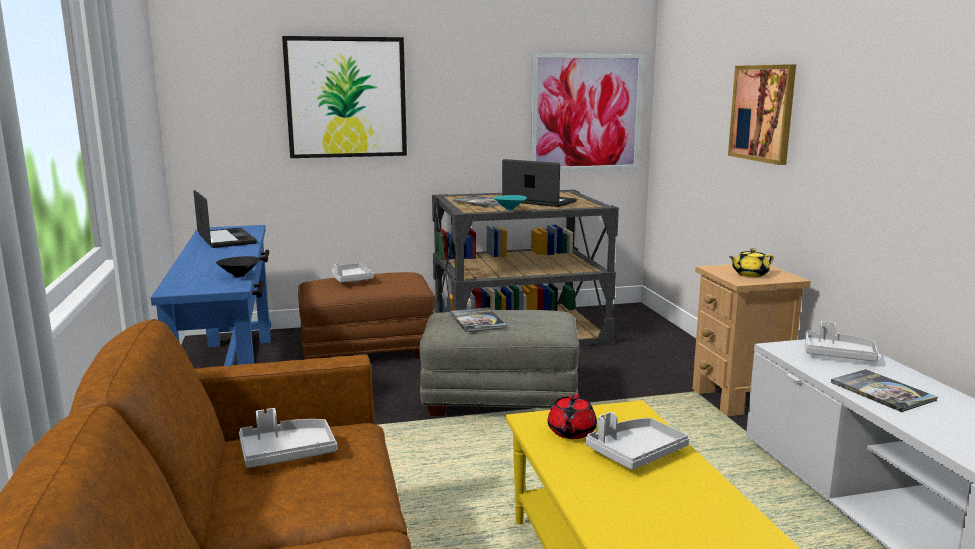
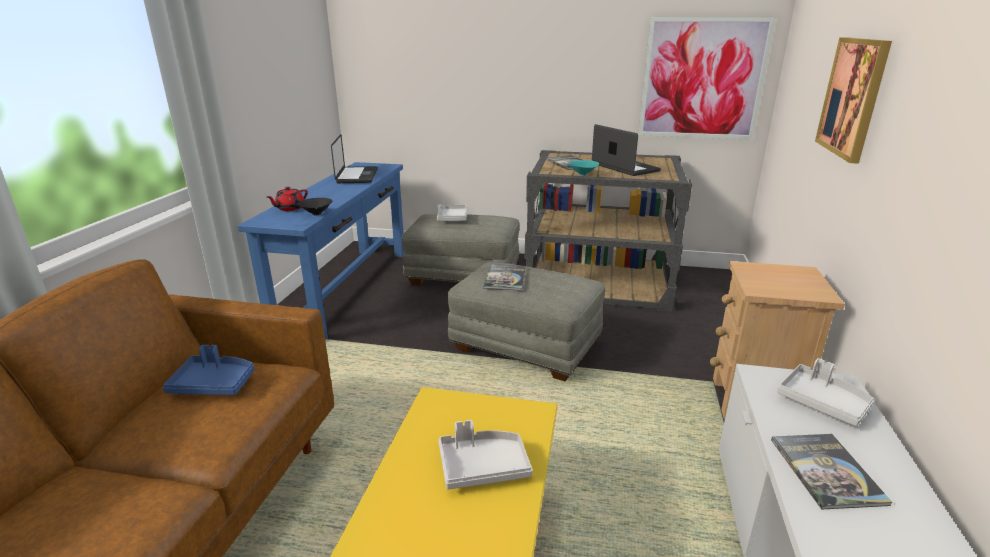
camera: 25 degrees right, 10 degrees up
(287, 453) = (214, 384): grey tray -> blue tray
(346, 97) = (473, 59): picture -> none
(367, 349) = (464, 276): brown ottoman -> grey ottoman
(571, 432) = (452, 423): red teapot -> red teapot (290, 208)
(749, 274) = (778, 282): yellow teapot -> none

